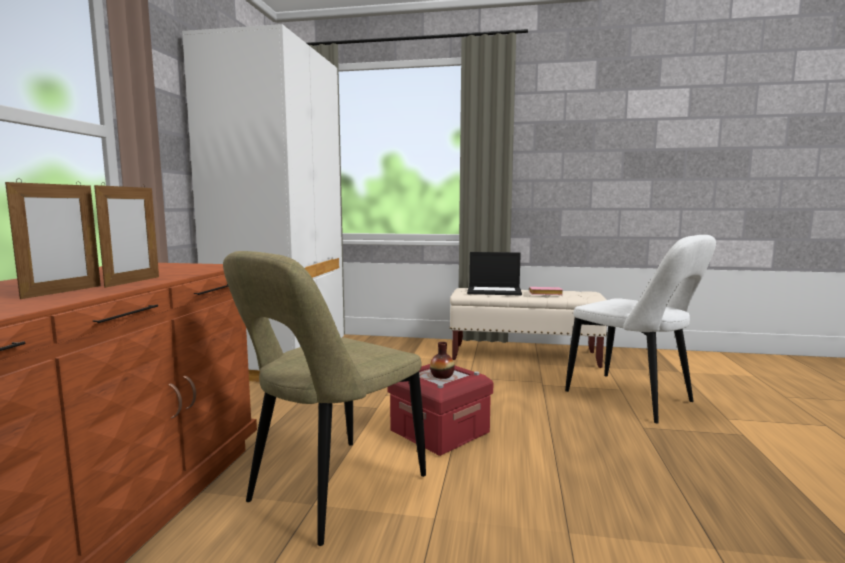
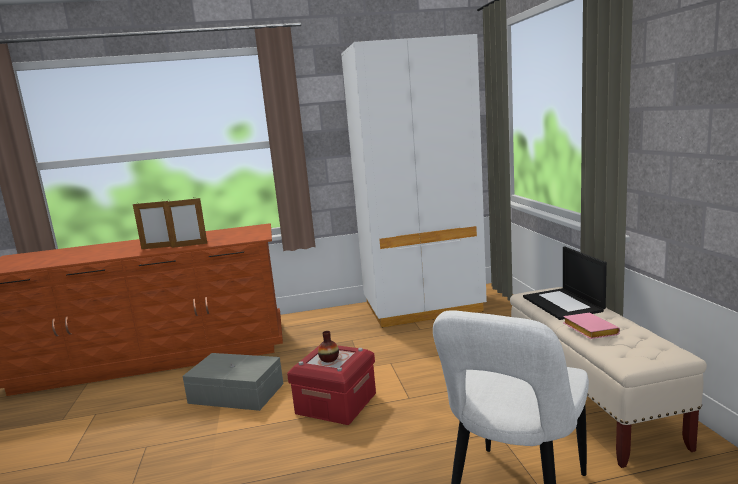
camera: 70 degrees right, 5 degrees up
(331, 492) = (236, 392): beige chair -> grey storage box

